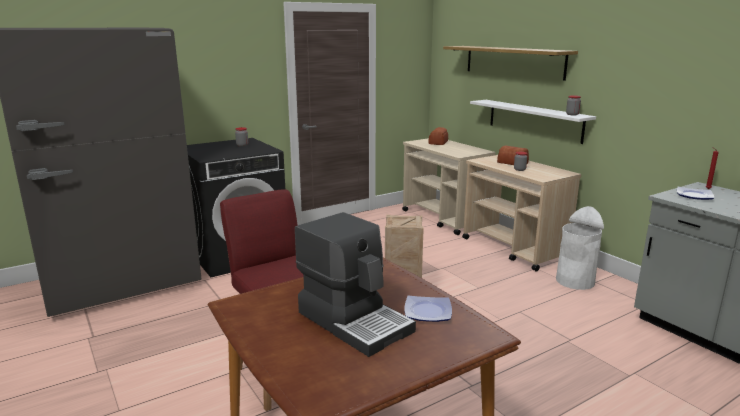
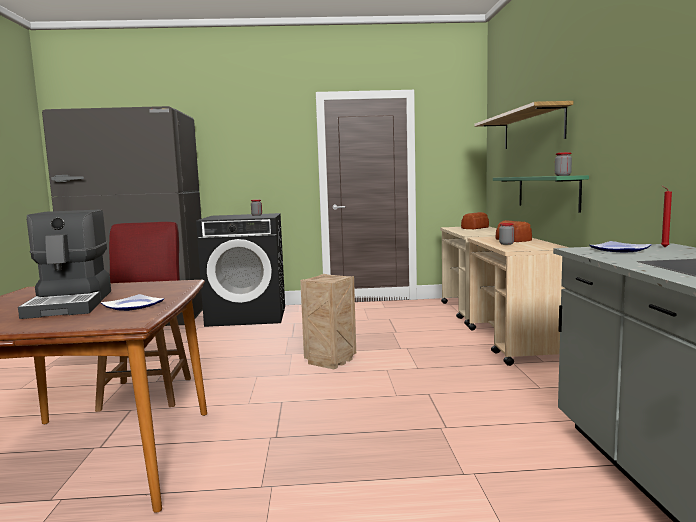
camera: 30 degrees right, 10 degrees down
(534, 120) = (547, 192): white shelf -> green shelf
(575, 281) = (544, 381): white trash can -> none

